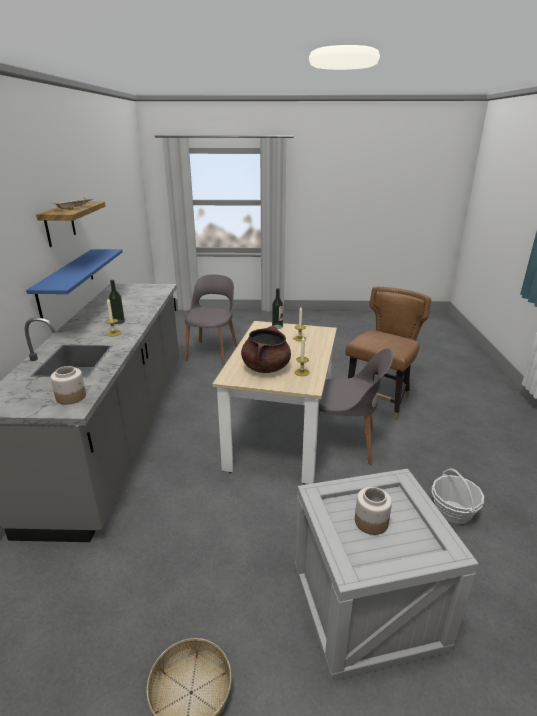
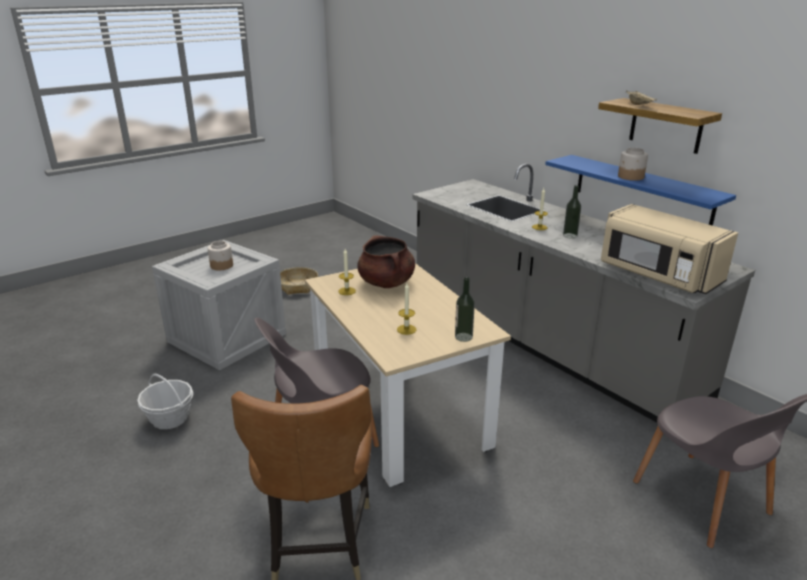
camera: 140 degrees right, 0 degrees up
(71, 397) = (444, 196): jar -> jar (630, 177)
(153, 293) = (657, 275): none -> beige microwave

